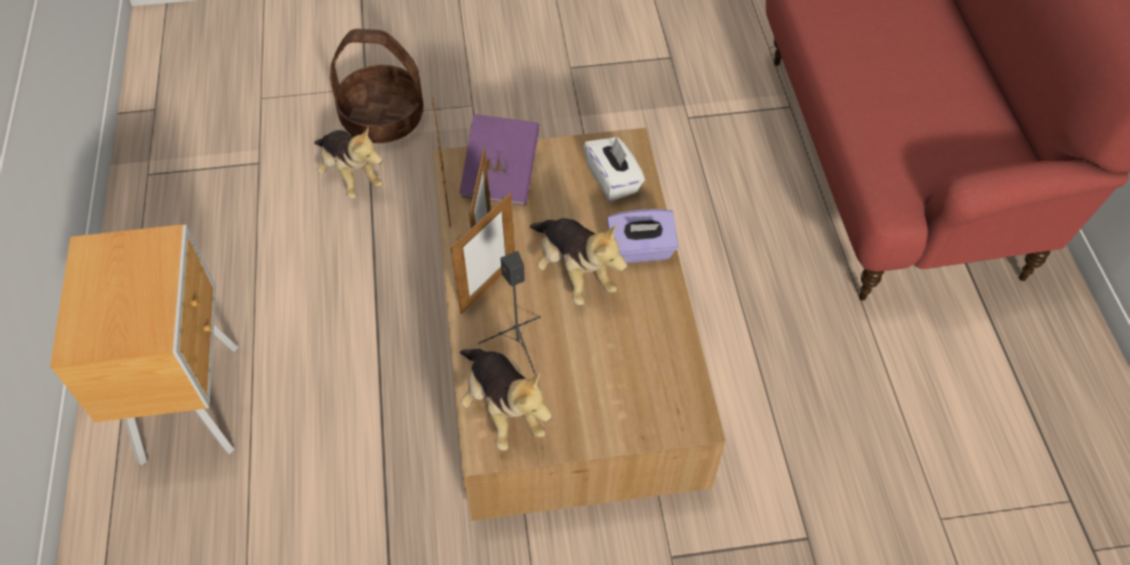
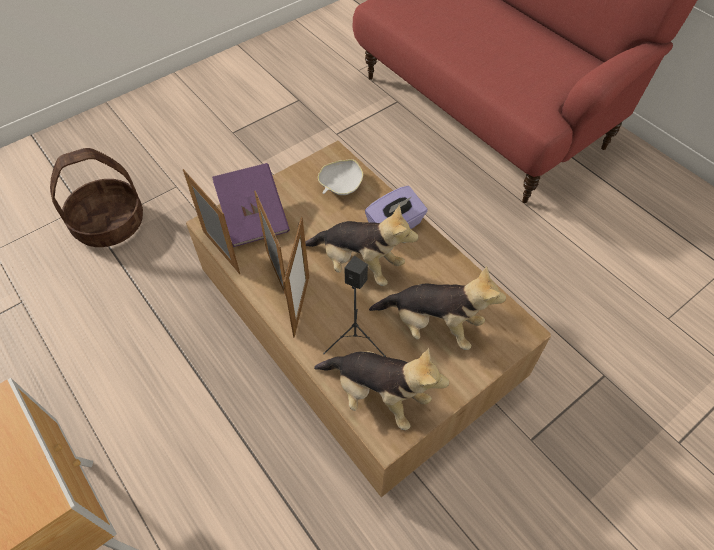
camera: 30 degrees left, 0 degrees up
(350, 175) = (109, 278): plush toy -> plush toy (433, 325)
(613, 180) = (340, 185): white tissue box -> white bowl

